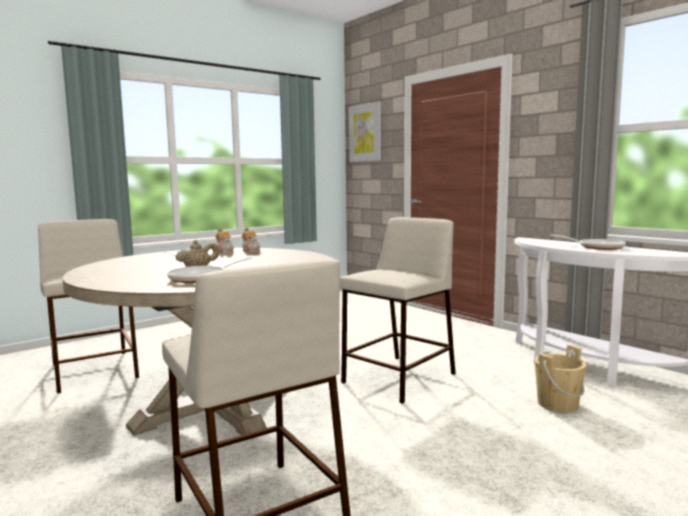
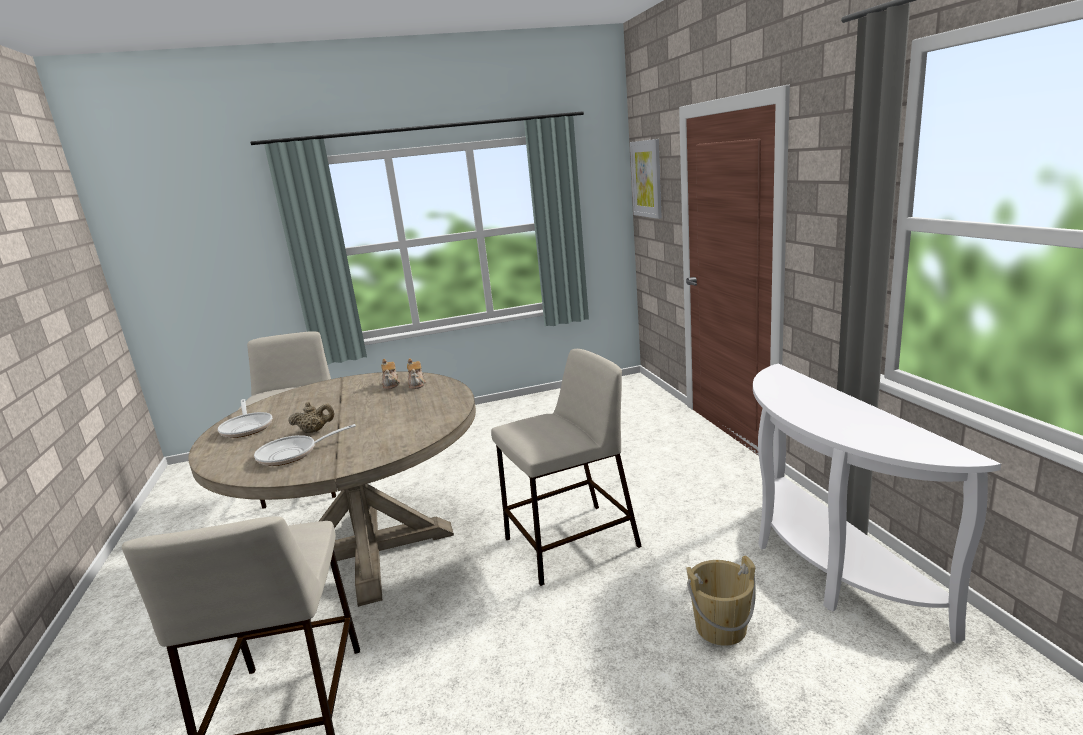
camera: 25 degrees right, 10 degrees up
(597, 247) = (837, 413): frying pan -> frying pan (247, 427)

